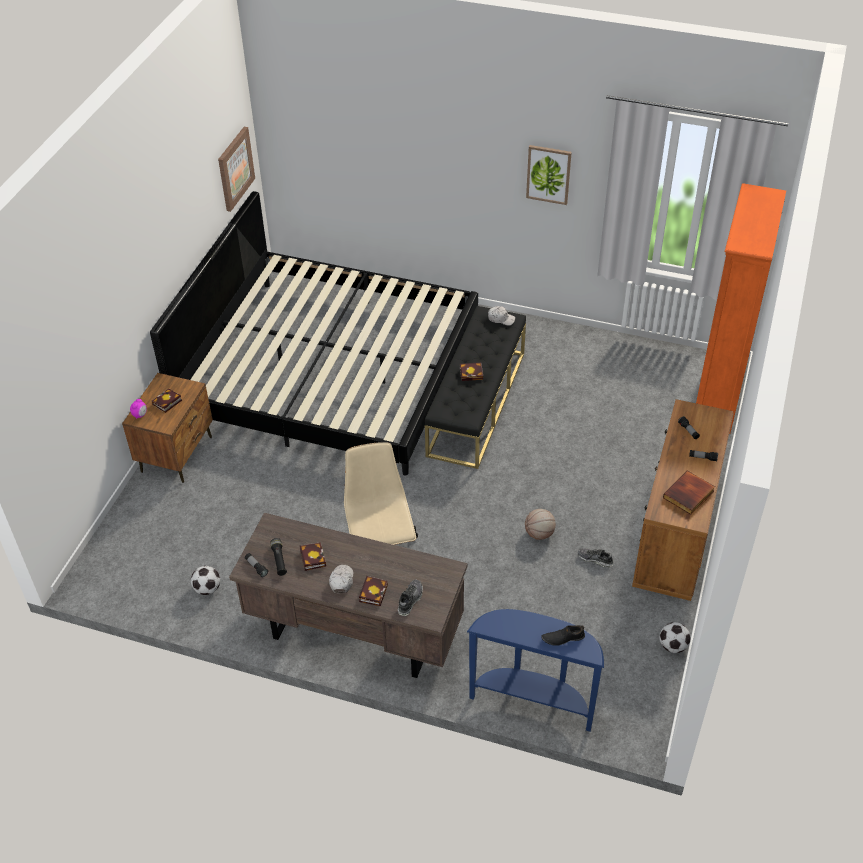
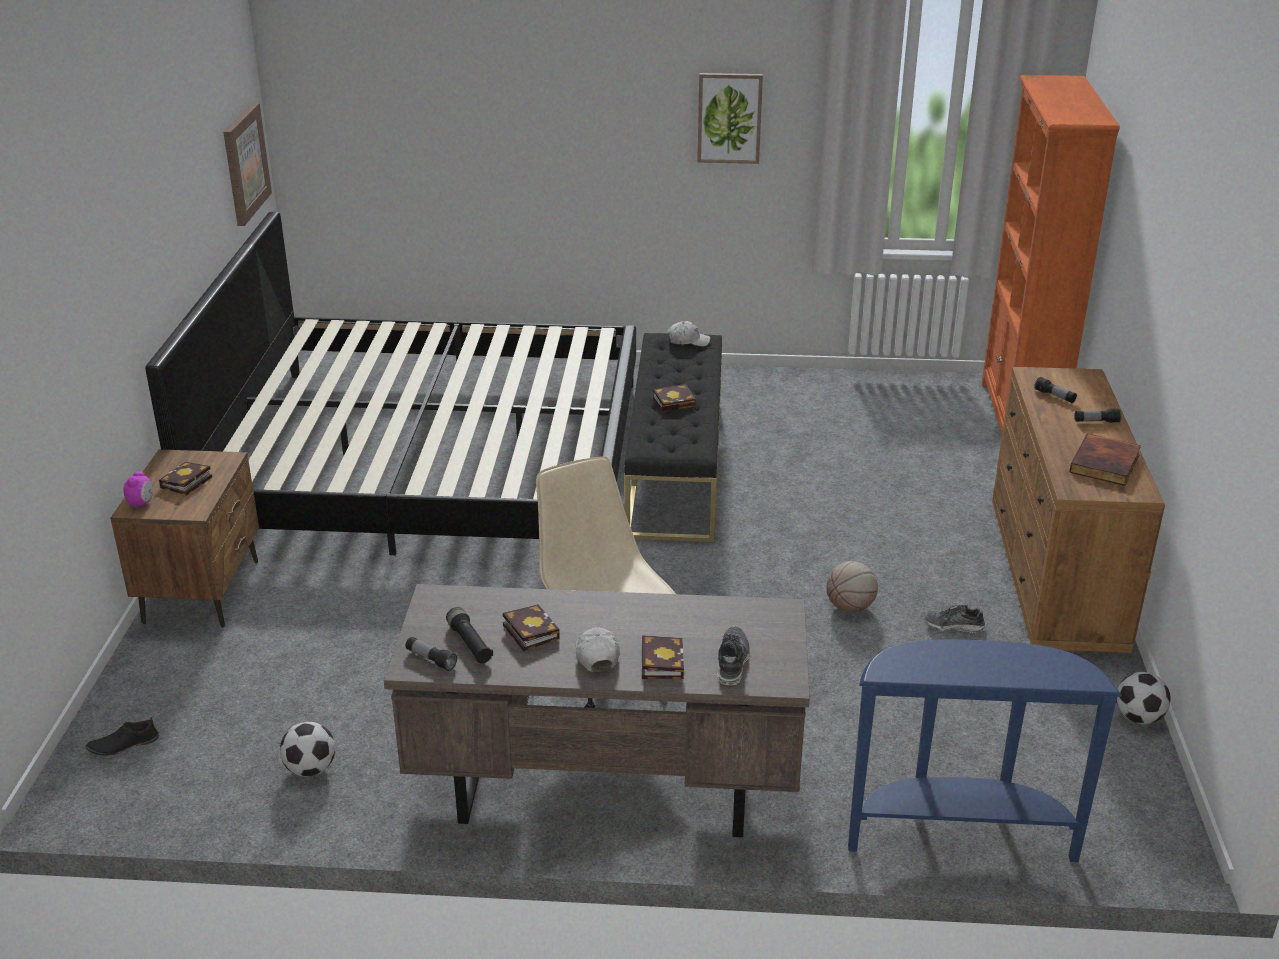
camera: 15 degrees left, 15 degrees down
(563, 638) = (1029, 665): black shoe -> black shoe (123, 744)

